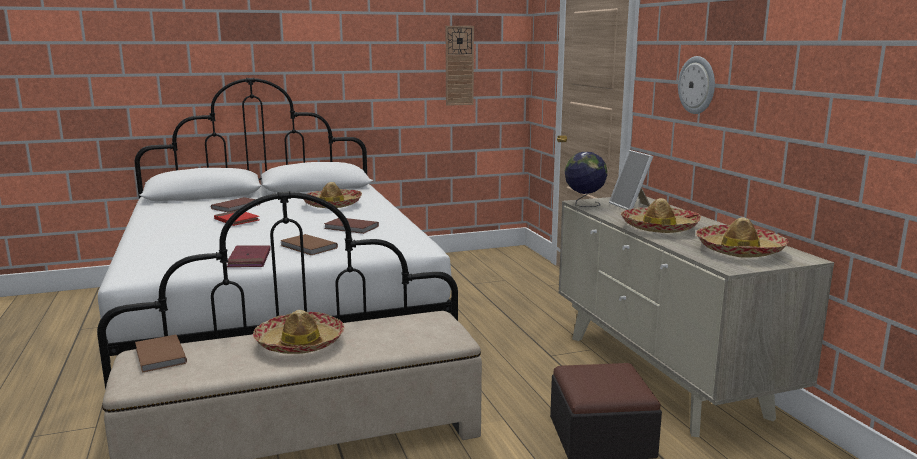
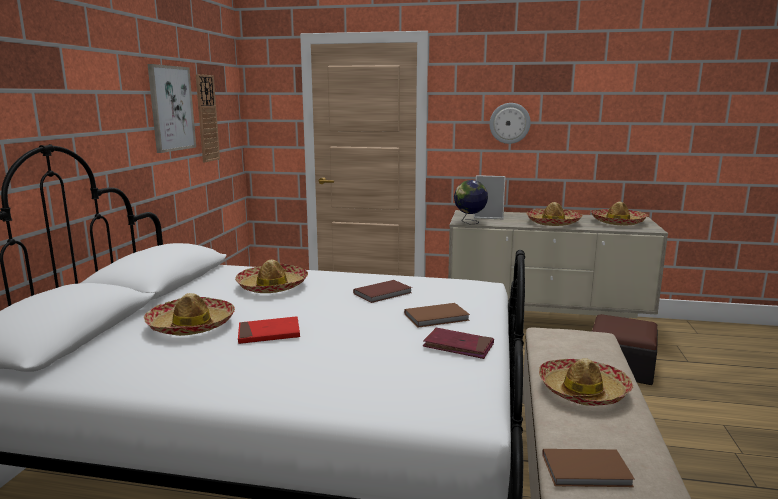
camera: 60 degrees left, 0 degrees up
(237, 206) = (191, 325): brown book -> hat
(403, 56) = (171, 108): none -> picture

